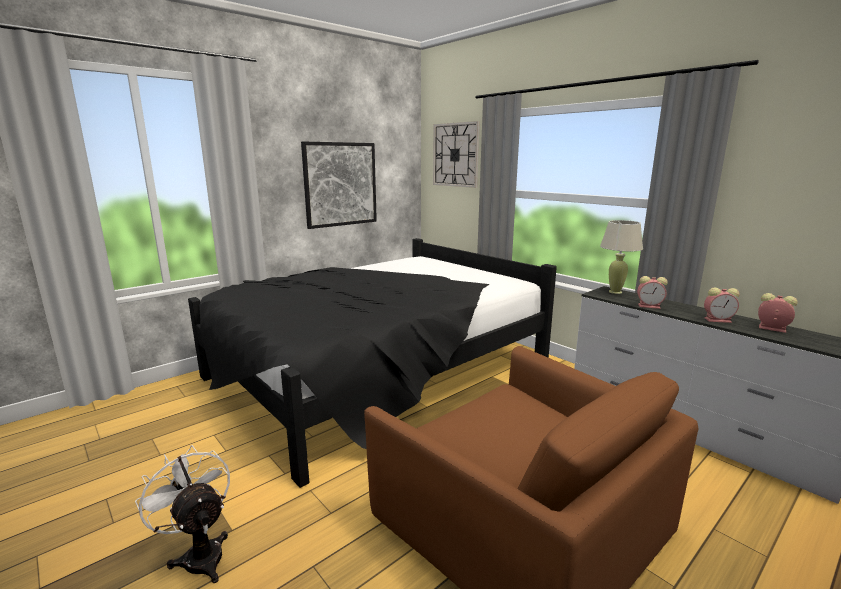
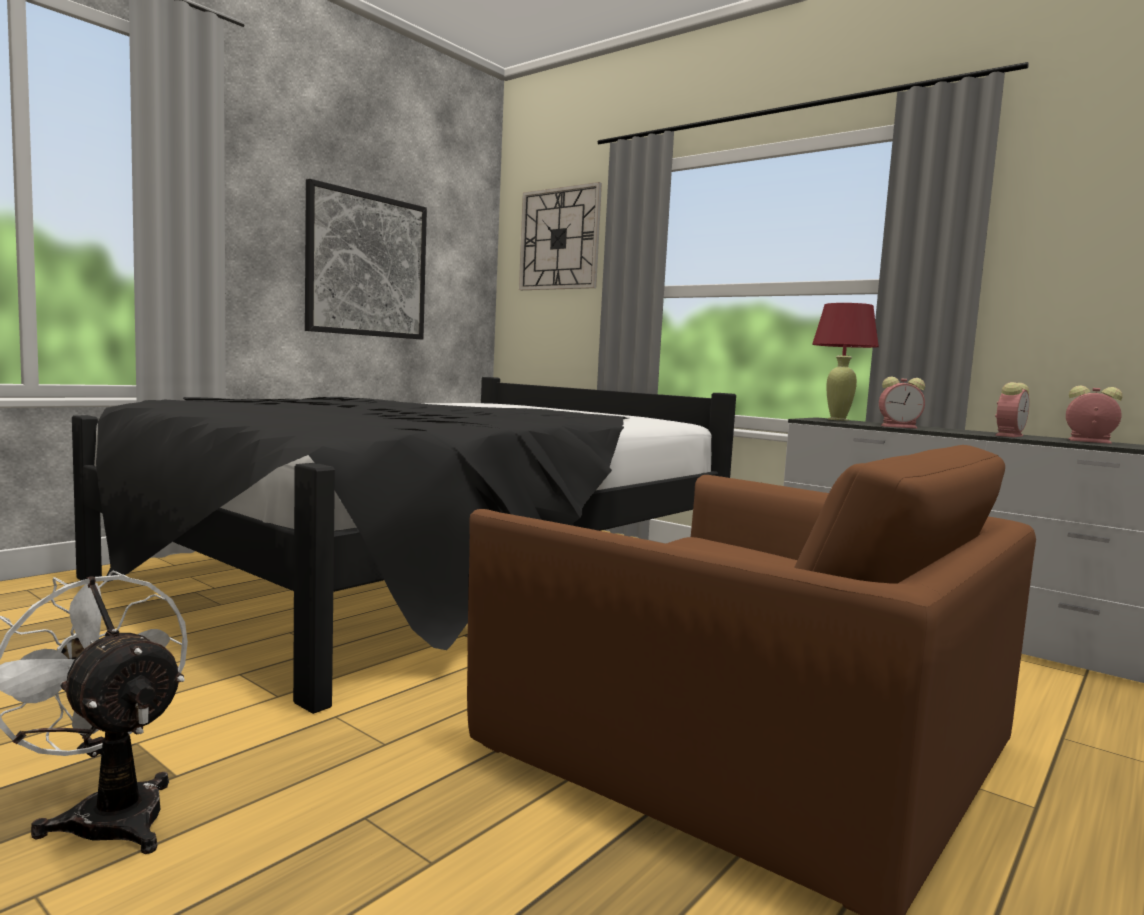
camera: 10 degrees left, 10 degrees down
(615, 292) = (838, 419): beige table lamp -> red table lamp
(718, 320) = (1009, 435): alarm clock -> alarm clock turned 45 degrees counterclockwise

